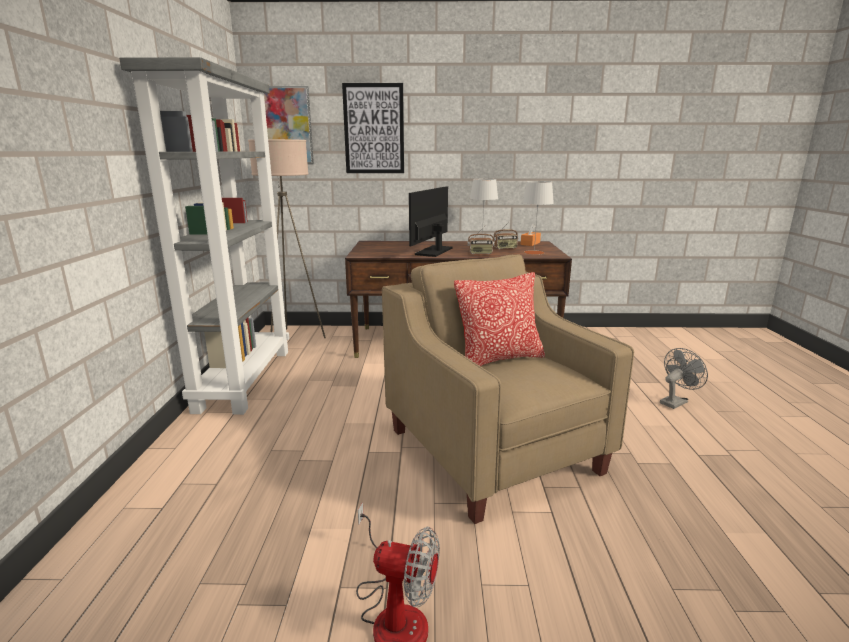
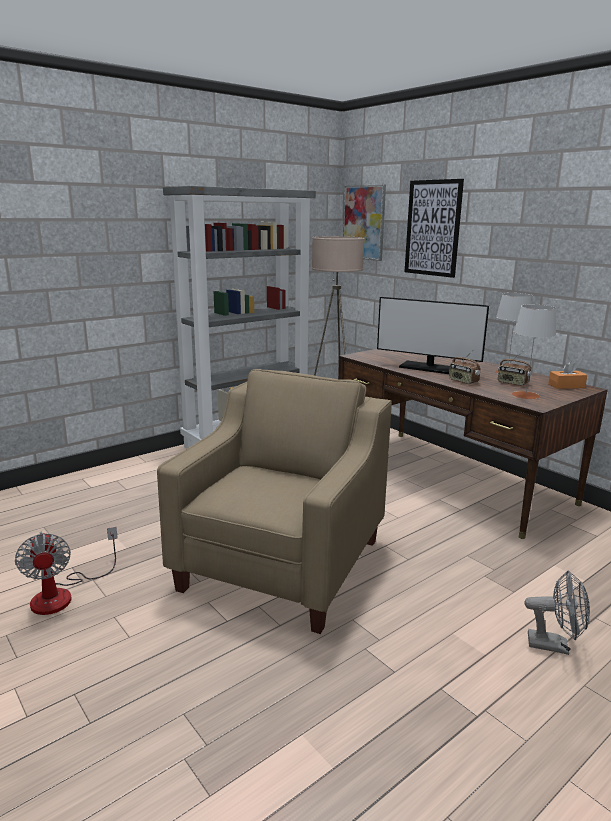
camera: 50 degrees right, 0 degrees up
(434, 251) = (428, 368): monitor -> monitor turned 135 degrees counterclockwise
(499, 359) = (284, 474): pillow -> none

